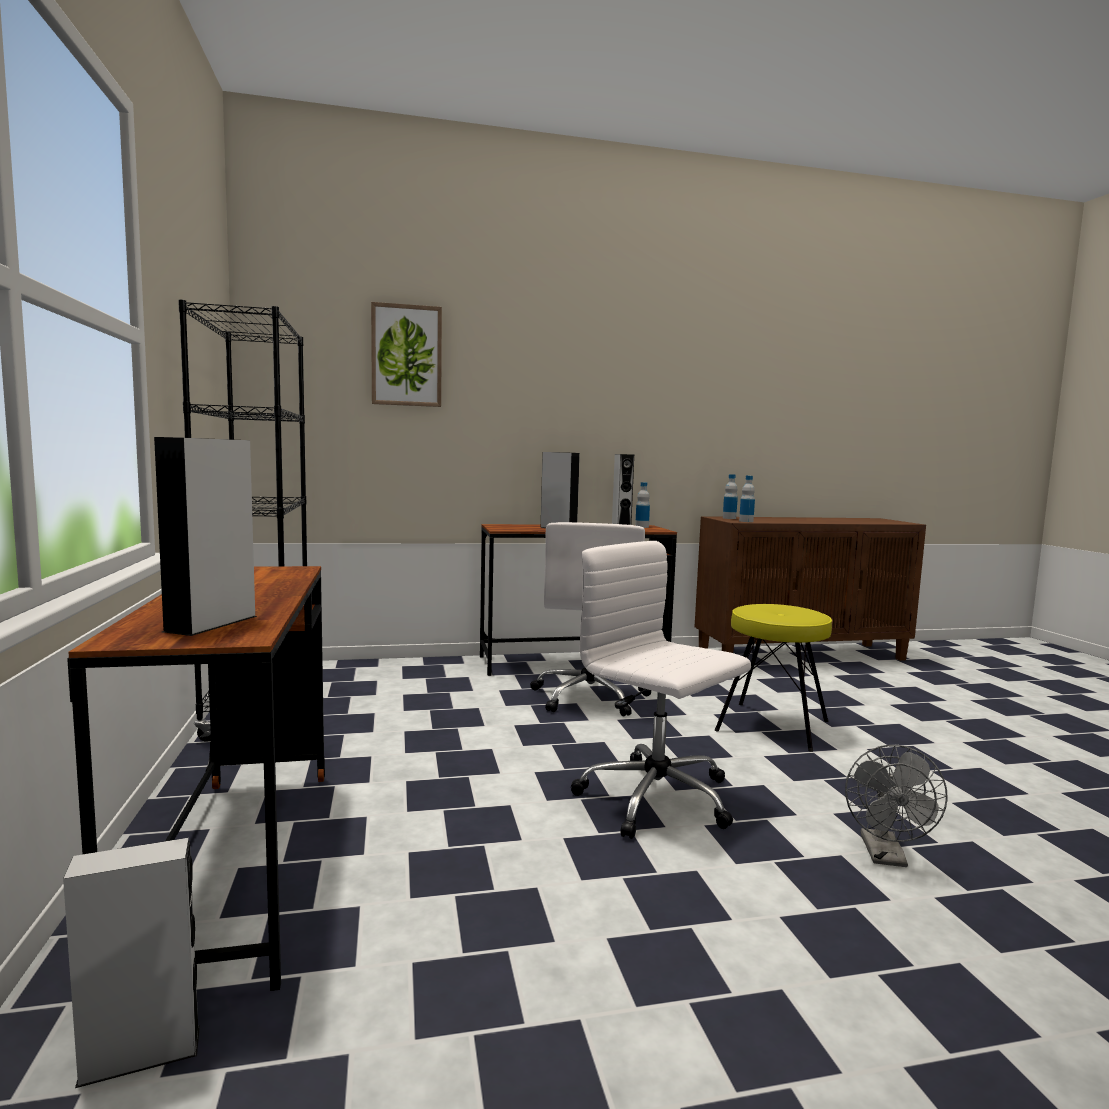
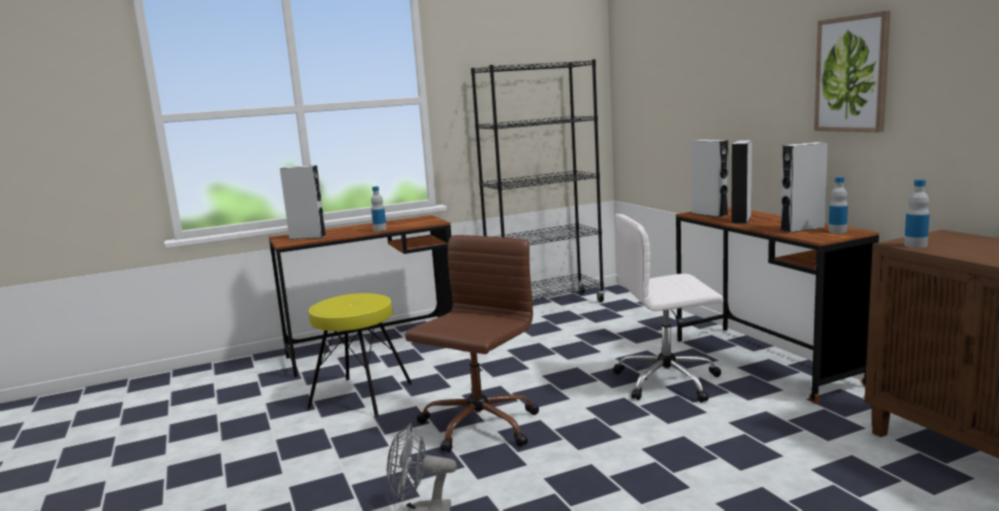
camera: 80 degrees right, 5 degrees up
(141, 1055) = (267, 368): grey speaker -> grey speaker (709, 214)
(406, 356) = (684, 54): picture -> picture (852, 74)
(658, 799) = (478, 426): white office chair -> brown office chair
(729, 518) = (944, 238): bottle -> bottle (380, 229)
(773, 726) = (679, 467): yellow stool -> yellow stool (360, 396)

